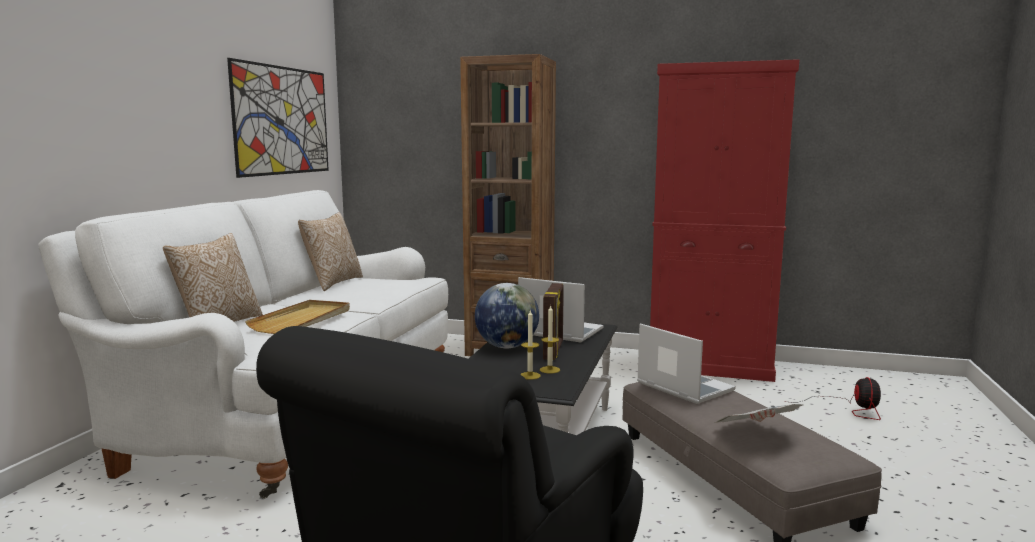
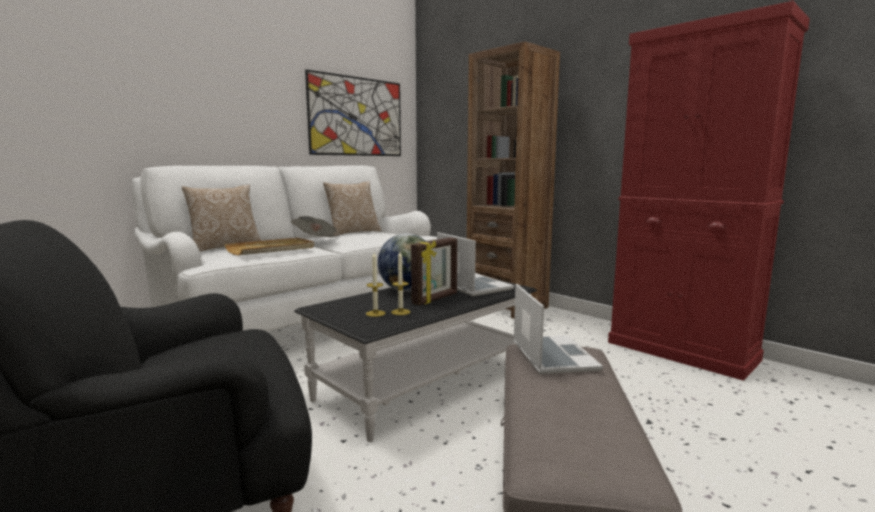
camera: 30 degrees right, 0 degrees up
(755, 435) = (552, 420): newspaper -> newspaper (317, 240)
(849, 409) = (815, 431): fan -> none

